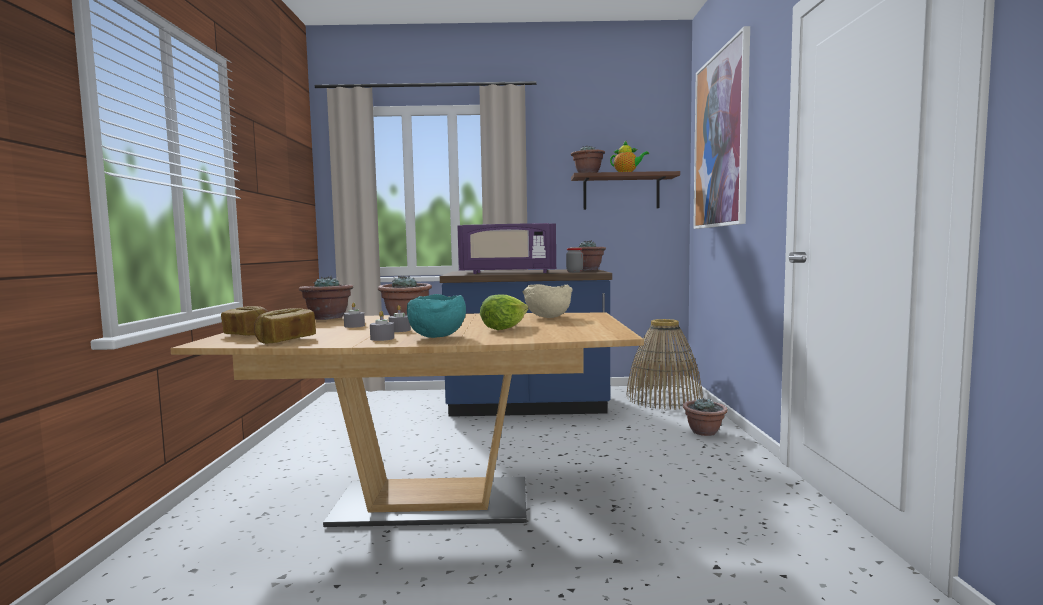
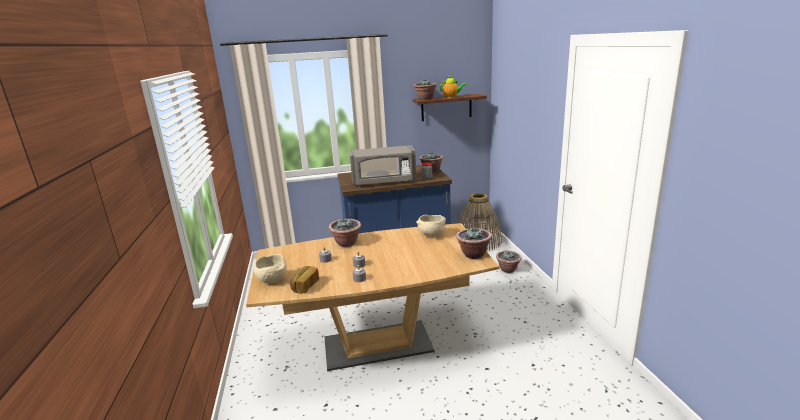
camera: 10 degrees left, 15 degrees up
(249, 335) = (273, 280): bread -> beige bowl
(327, 318) = (295, 246): potted plant -> potted plant (473, 254)
(438, 337) = (389, 274): turquoise bowl -> none
(504, 328) = (417, 255): lettuce -> none
(508, 273) = (384, 181): purple microwave -> grey microwave
(721, 140) = (516, 85): picture -> none

